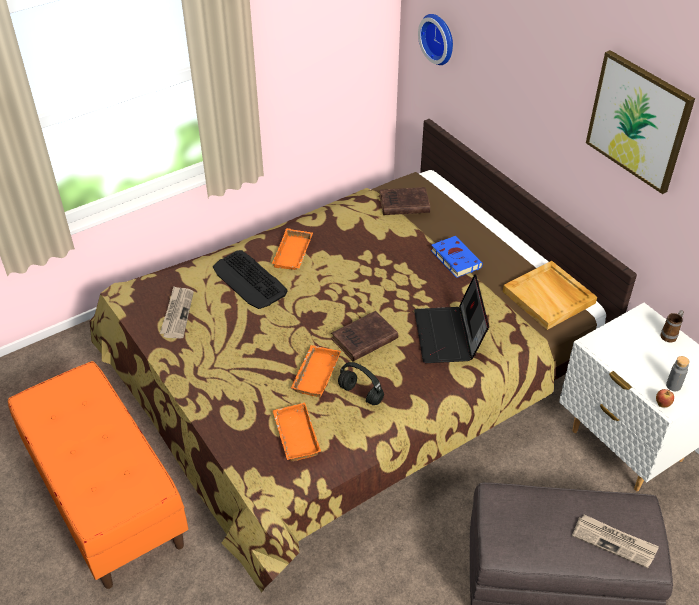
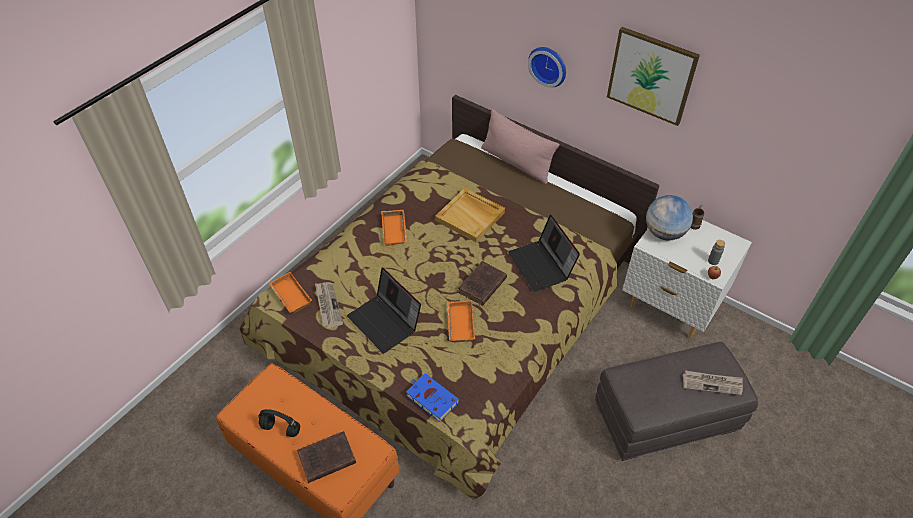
camera: 20 degrees left, 5 degrees up
(231, 349) = (385, 322): none -> laptop
(249, 280) = (371, 262): keyboard -> none
(294, 435) = (467, 377): orange tray -> orange tray (289, 296)
(361, 394) = (501, 329): black headphones -> black headphones (282, 429)
(402, 204) = (458, 168): brown book -> brown book (325, 459)
(439, 38) = (458, 31): wall clock -> wall clock (549, 65)
(454, 258) = (517, 202): blue book -> blue book (431, 398)
(479, 215) = (516, 163): none -> pink pillow
(549, 297) = (596, 215): beige tray -> beige tray (470, 216)
(622, 336) = (664, 233): none -> globe

